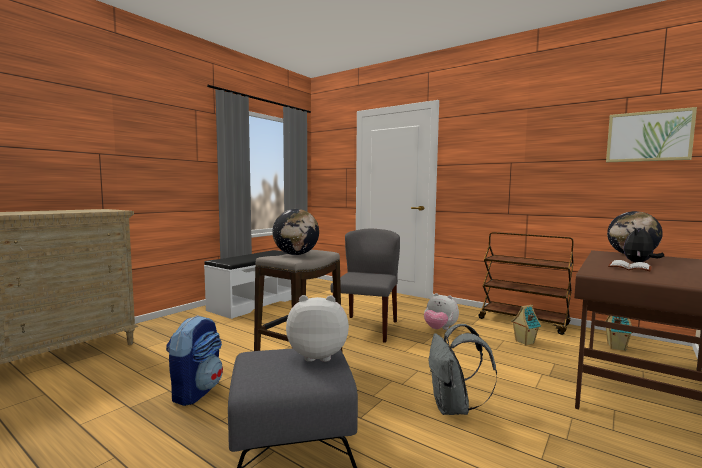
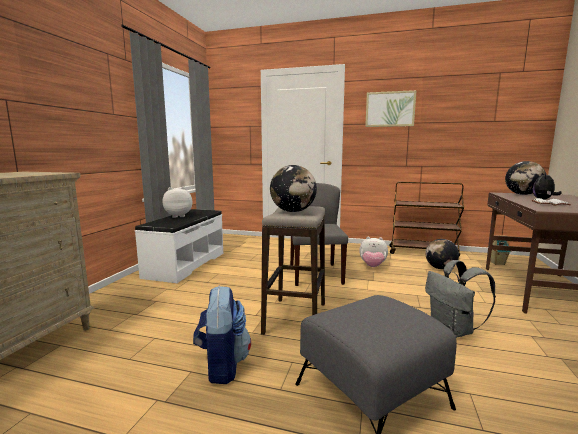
camera: 20 degrees left, 5 degrees up
(318, 355) = (389, 307): plush toy -> plush toy (178, 216)
(524, 342) = (440, 268): toy house -> globe
(648, 136) = (514, 104): picture -> picture (390, 109)

